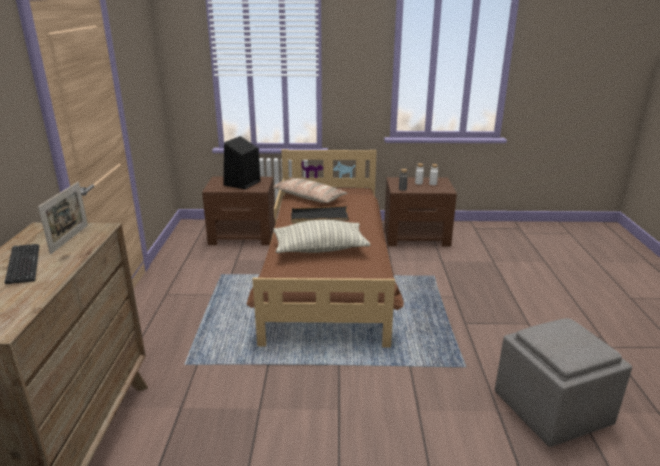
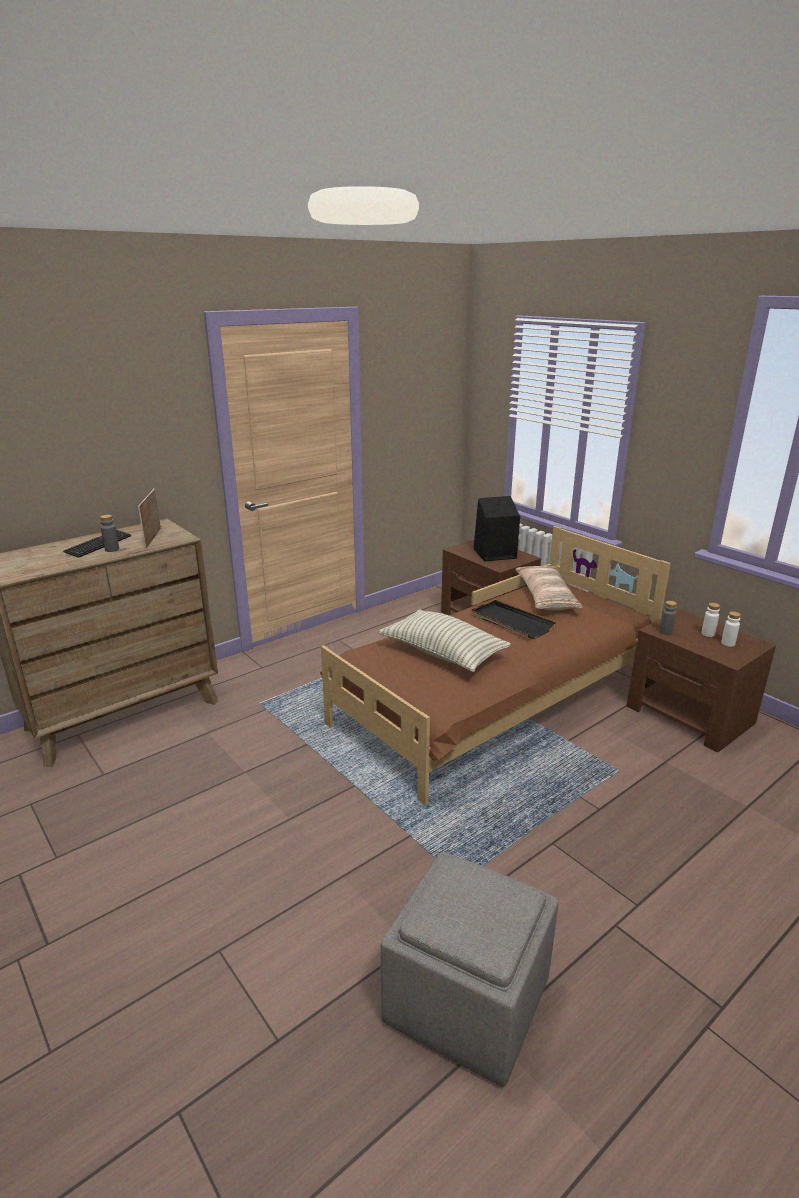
camera: 50 degrees right, 0 degrees up
(53, 261) = (112, 549): none -> grey bottle
(70, 239) = (153, 538): picture frame -> picture frame turned 120 degrees clockwise

